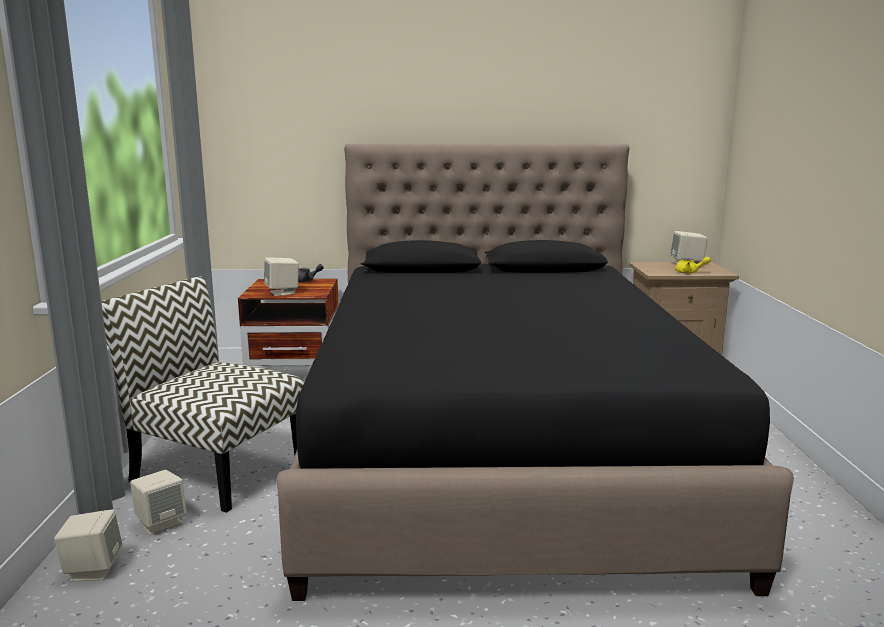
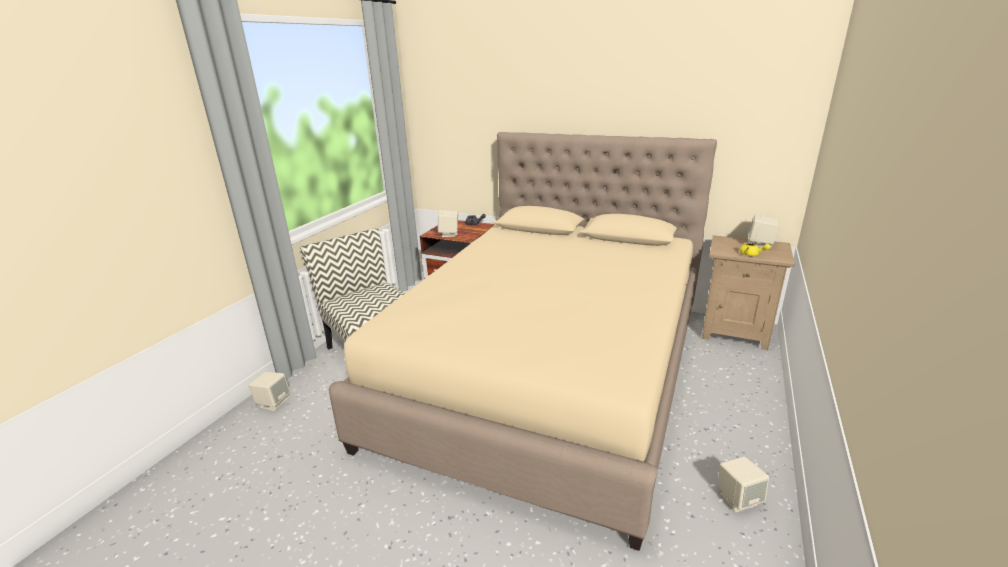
camera: 25 degrees right, 10 degrees up
(161, 523) = (323, 380): beige speaker -> beige speaker (738, 499)
(500, 448) = (550, 370): black bed -> beige bed

